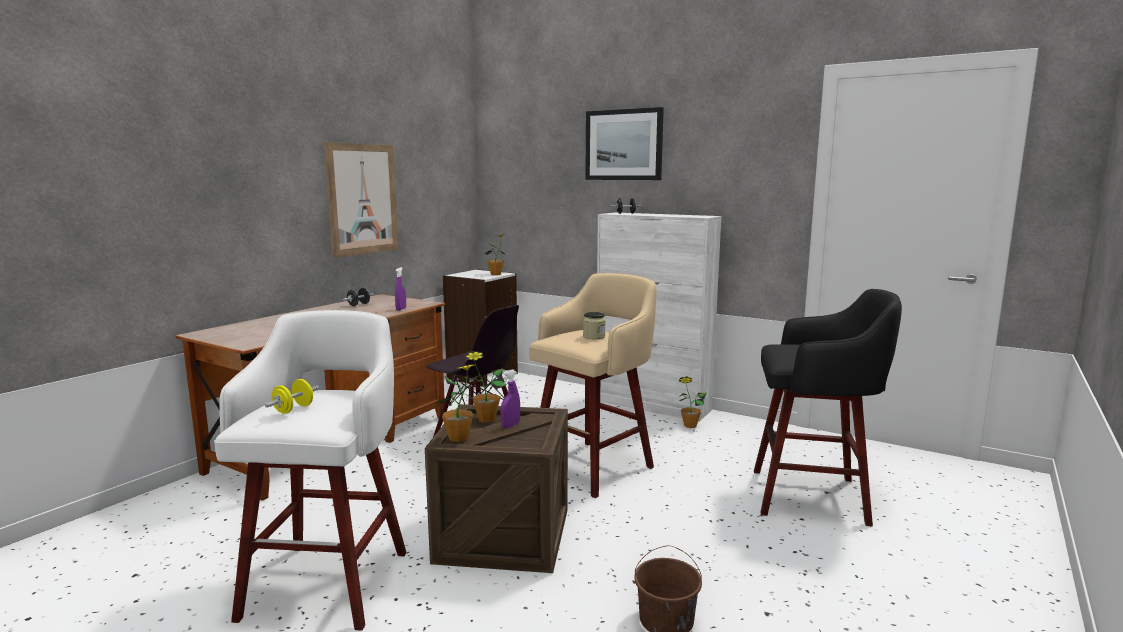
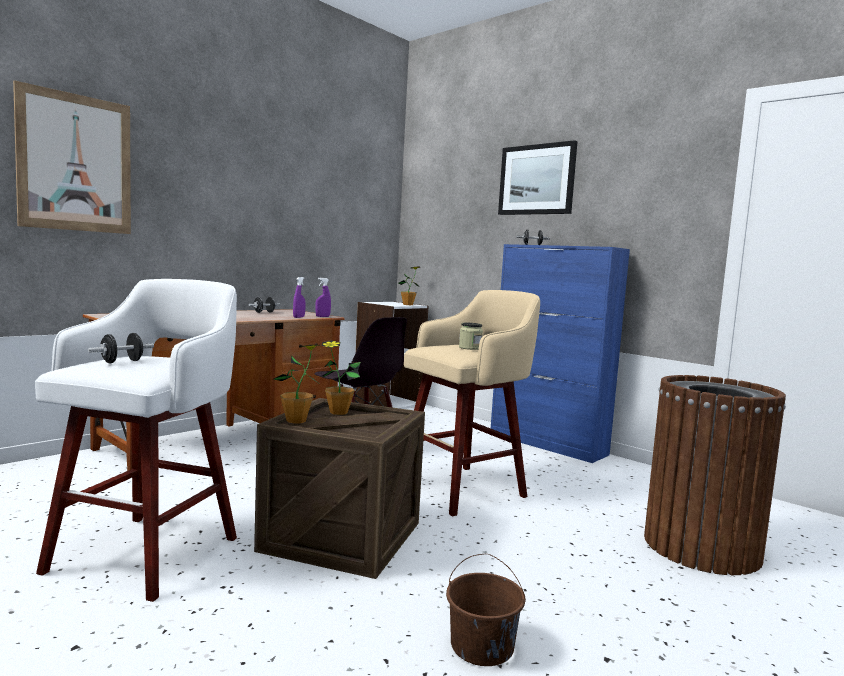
camera: 10 degrees right, 5 degrees down
(293, 409) = (122, 362): yellow dumbbell -> black dumbbell
(362, 199) = (282, 218): picture -> picture (75, 163)
(510, 425) = (357, 418): purple spray bottle -> purple spray bottle (322, 316)
(652, 405) = (547, 444): white cabinet -> blue cabinet
(690, 425) = (581, 465): potted plant -> none
(813, 497) = (701, 547): black stool -> brown trash can

